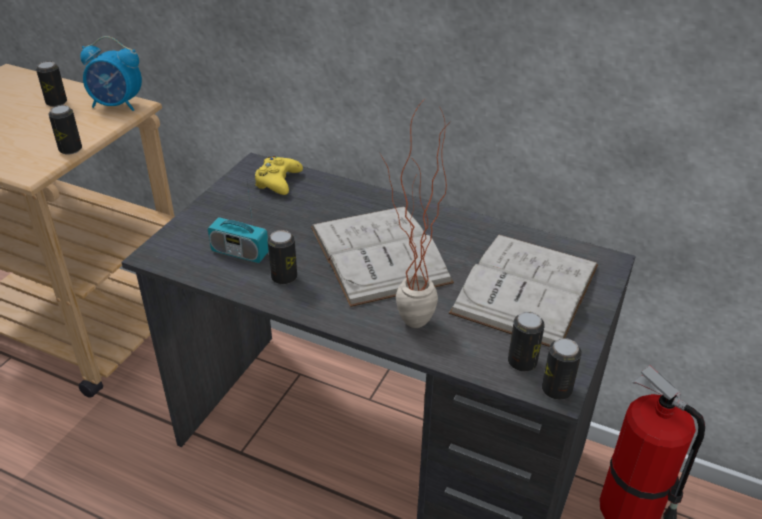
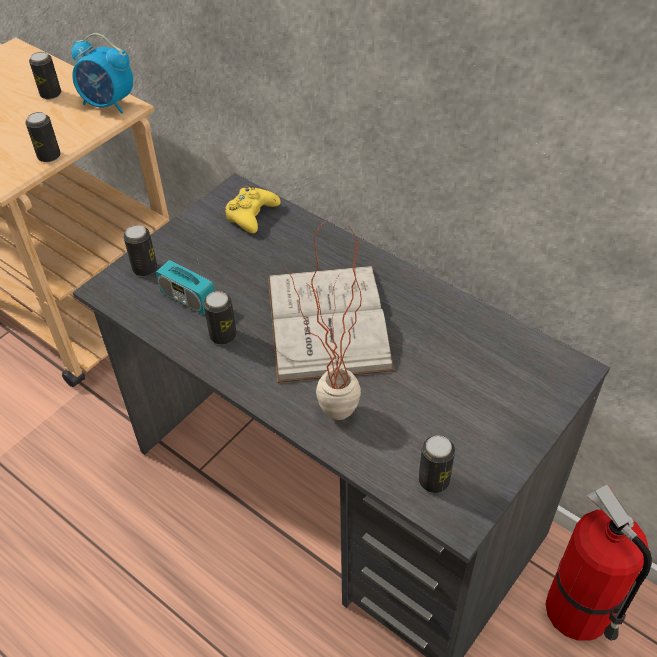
camera: 15 degrees right, 10 degrees up
(526, 289) = (470, 390): white book -> none
(556, 390) = (458, 520): can -> can (145, 268)

